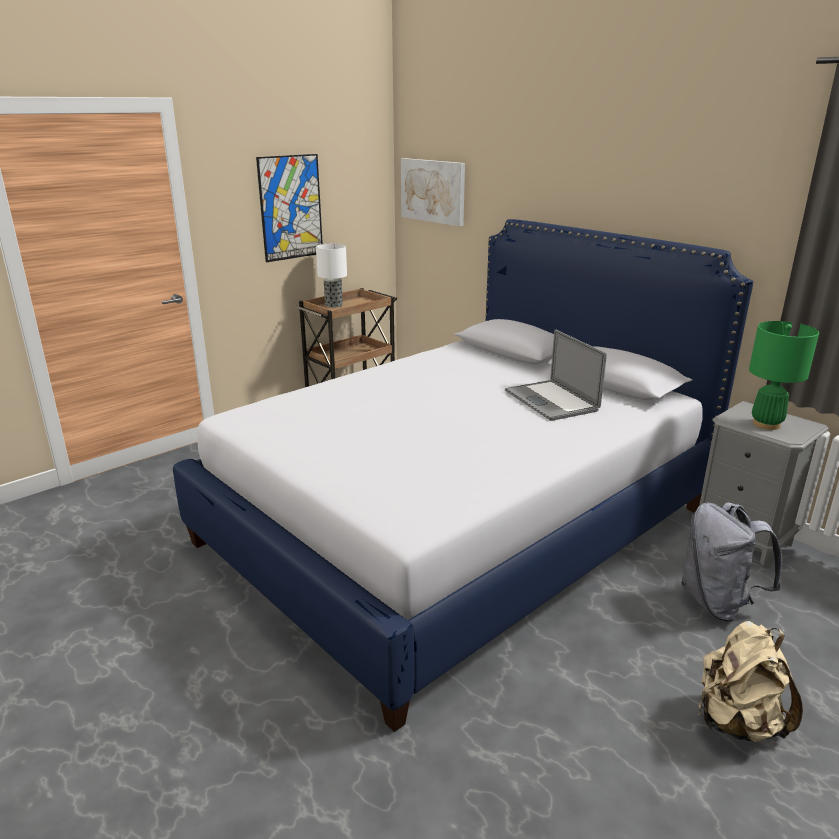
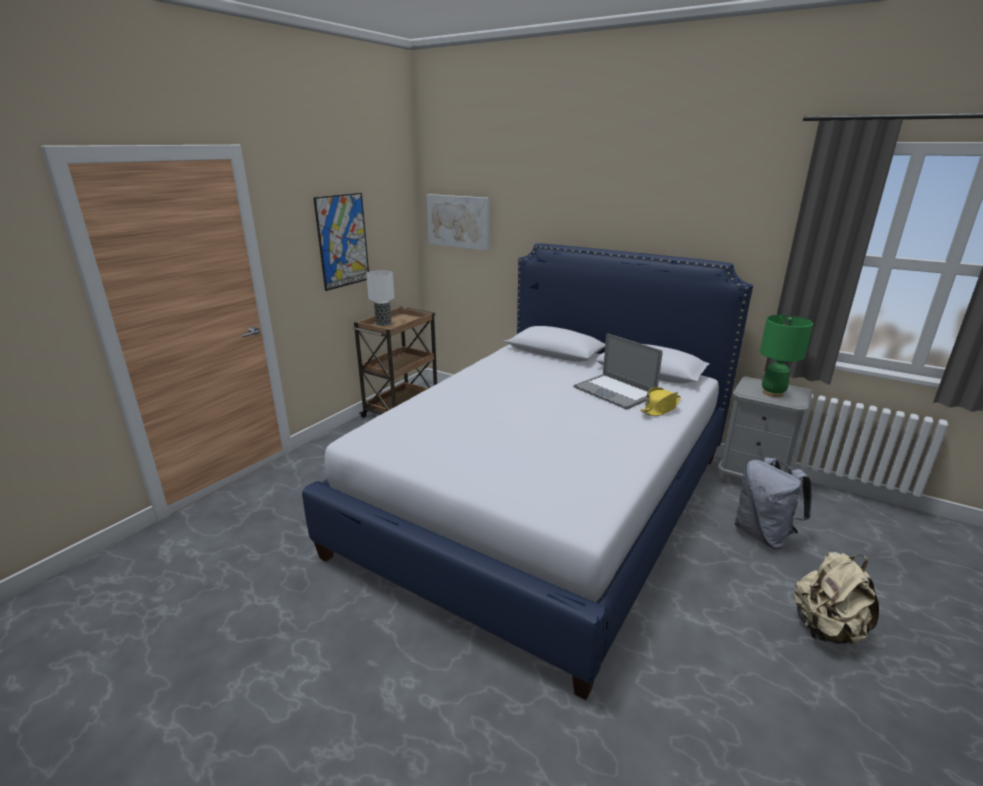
camera: 15 degrees left, 0 degrees up
(594, 424) = (660, 408): none -> yellow hat

